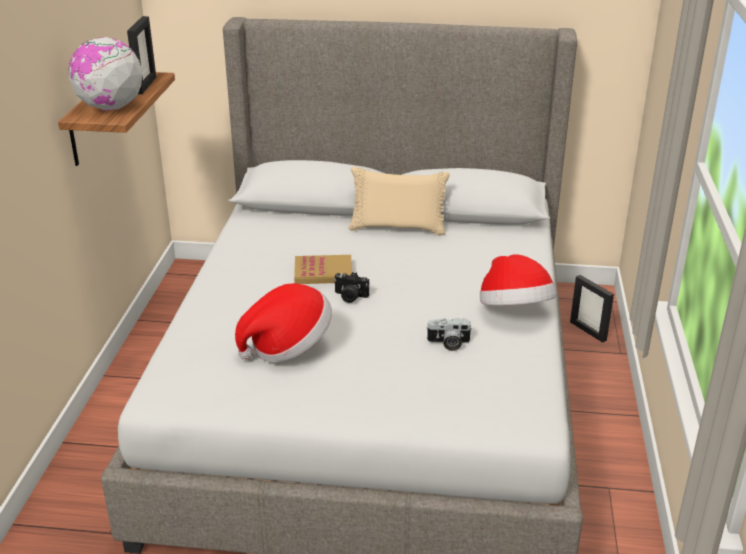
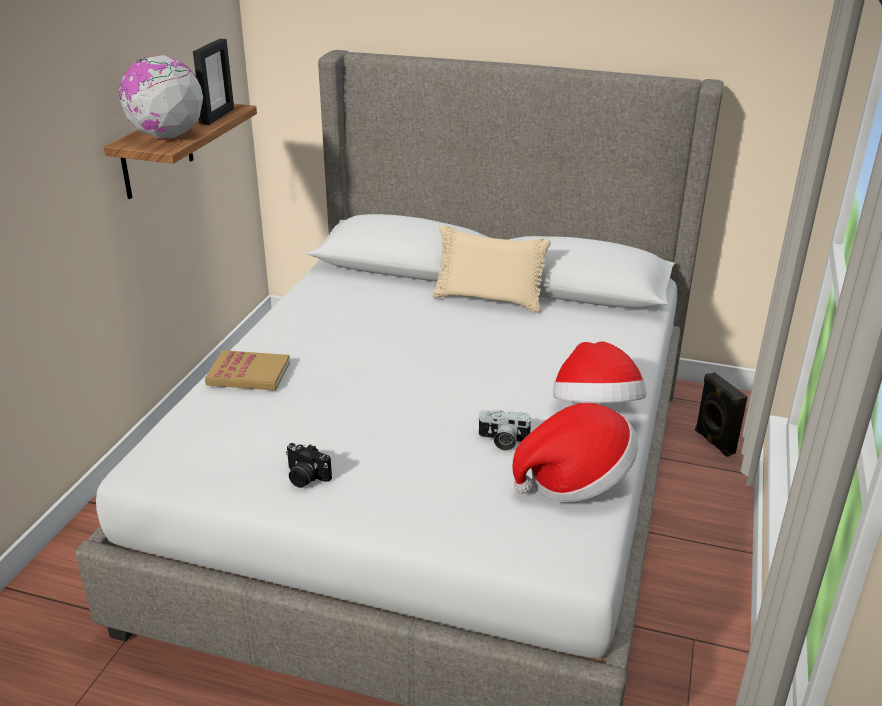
camera: 10 degrees right, 0 degrees up
(288, 346) = (312, 423): hat -> hat (575, 480)
(323, 272) = (385, 342): book -> book (248, 374)
(350, 297) = (405, 373): camera -> camera (305, 477)
(588, 331) = (713, 442): picture frame -> black speaker

